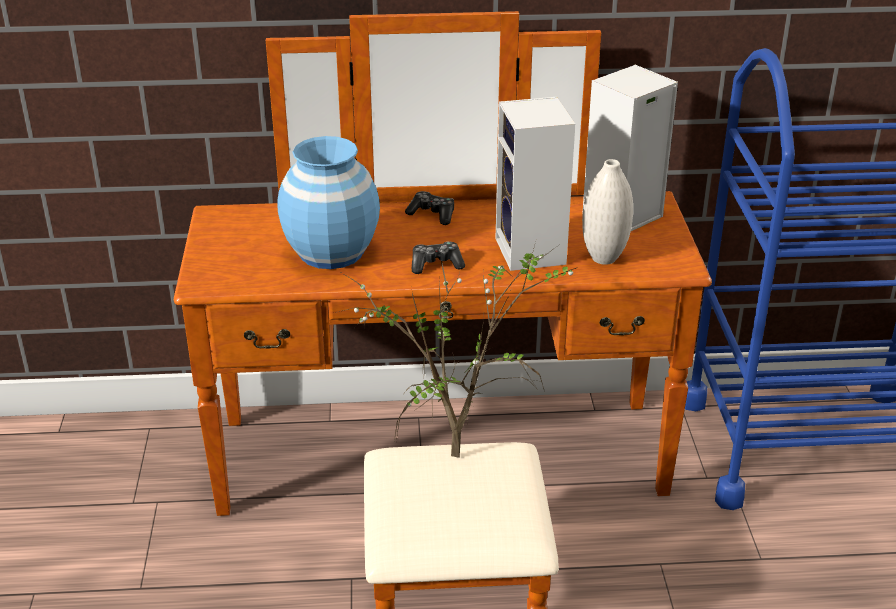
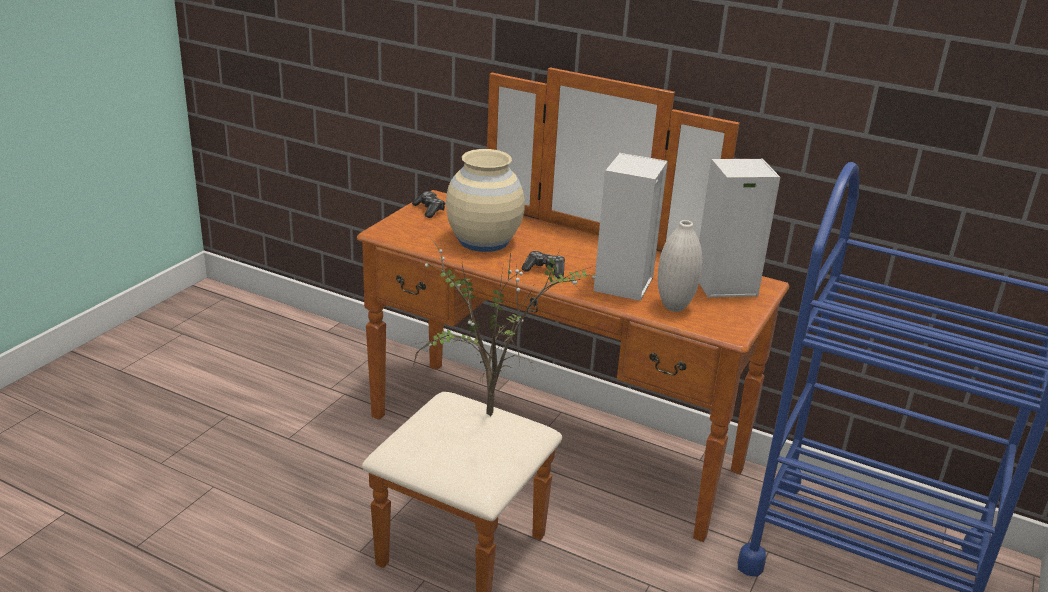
camera: 30 degrees right, 5 degrees down
(332, 252) = (484, 241): blue vase -> beige vase
(432, 214) = (581, 241): game controller -> game controller (429, 210)

